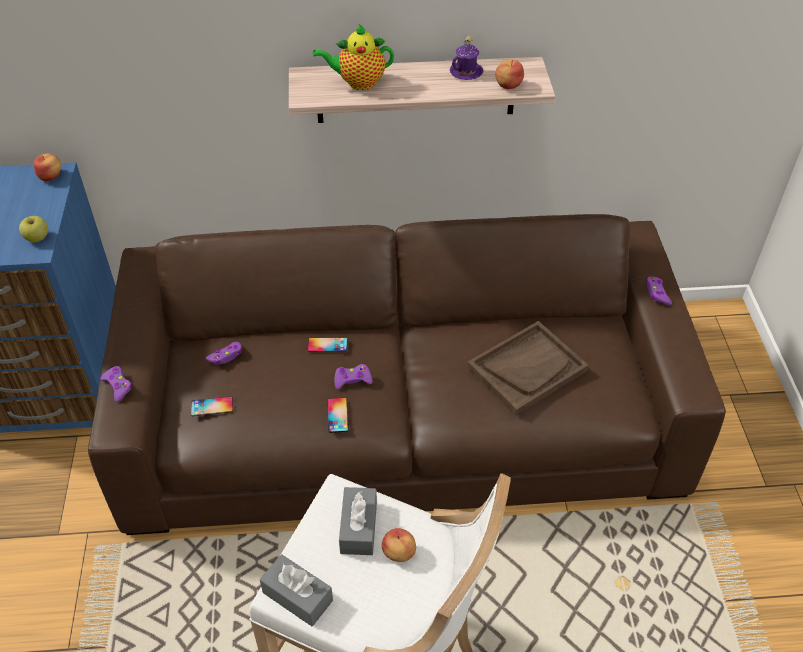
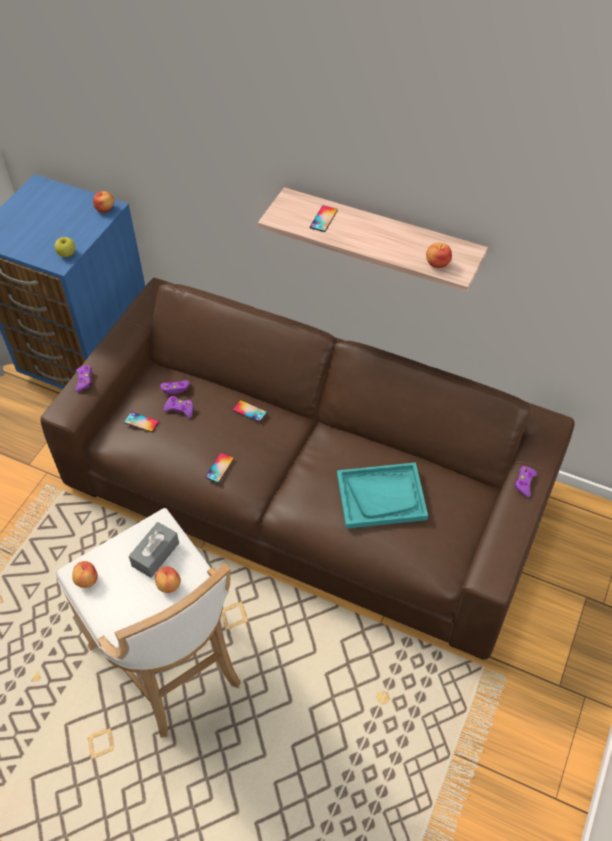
camera: 30 degrees right, 5 degrees up
(297, 596) = (86, 580): grey tissue box -> apple
(352, 379) = (248, 446): purple game controller -> purple game controller (179, 409)
(358, 82) = (323, 219): teapot -> phone
(466, 72) = (413, 239): purple mug -> none
(527, 369) = (381, 496): brown tray -> turquoise tray

